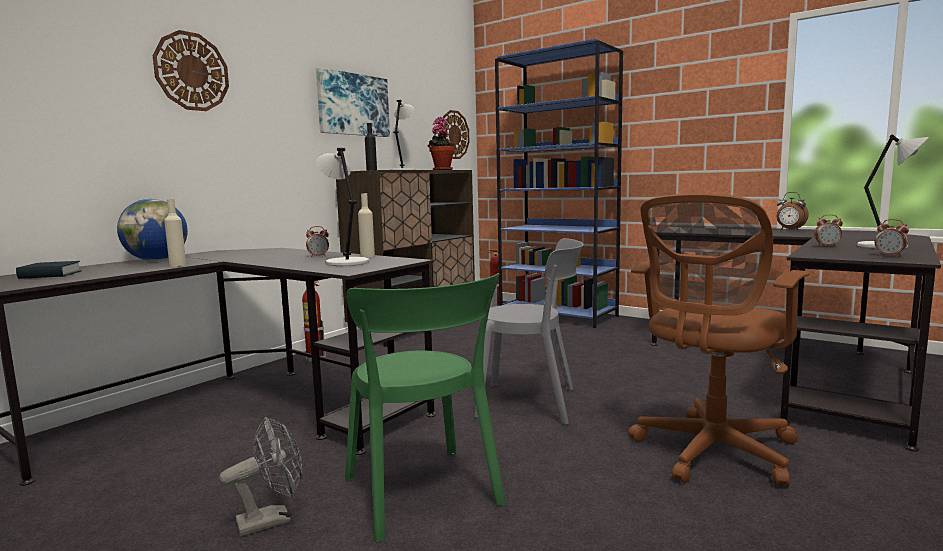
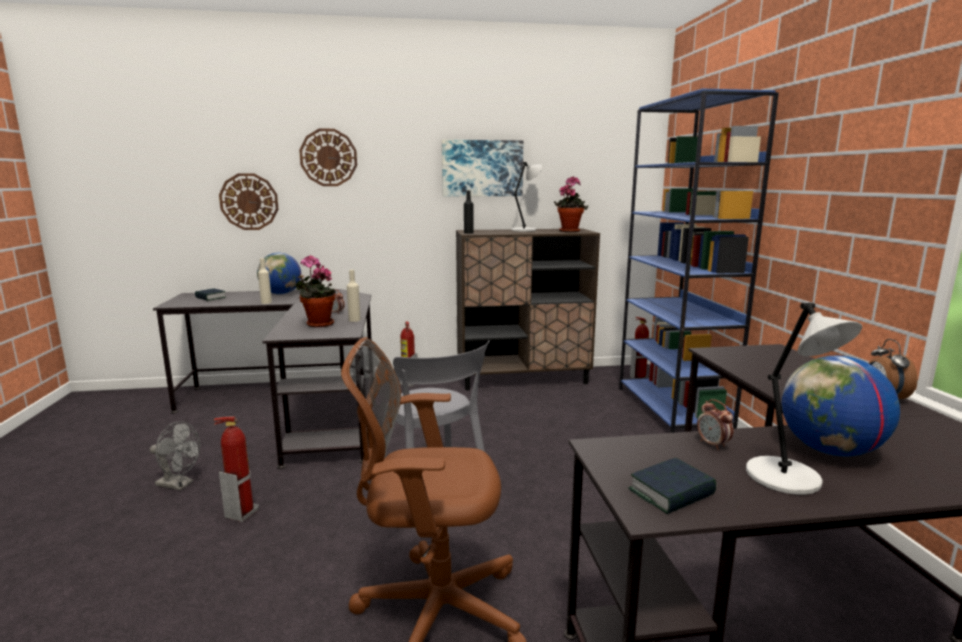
camera: 45 degrees right, 5 degrees up
(346, 262) = (317, 324): grey table lamp -> potted plant
(423, 495) = (241, 513): green chair -> fire extinguisher
(454, 135) = (622, 188): wall clock -> wall clock (249, 201)
(854, 240) = (830, 450): none -> globe
(889, 256) = (671, 493): alarm clock -> book

